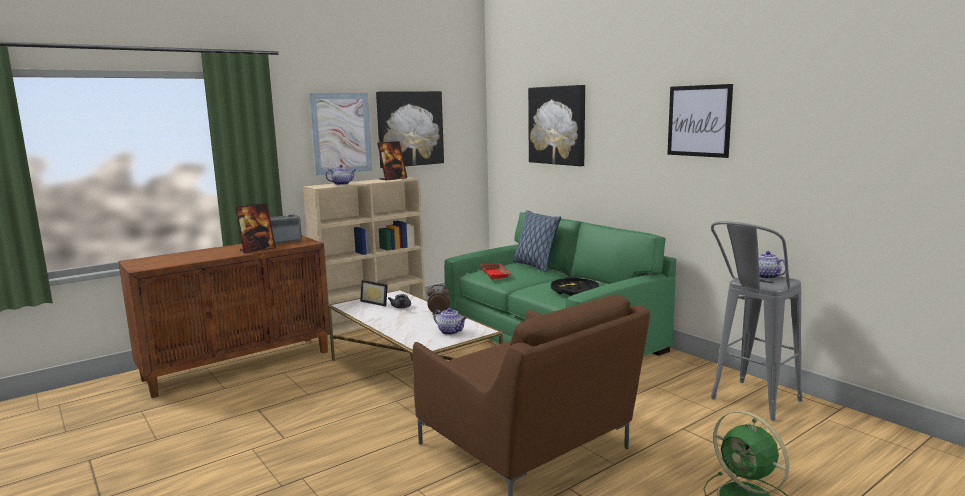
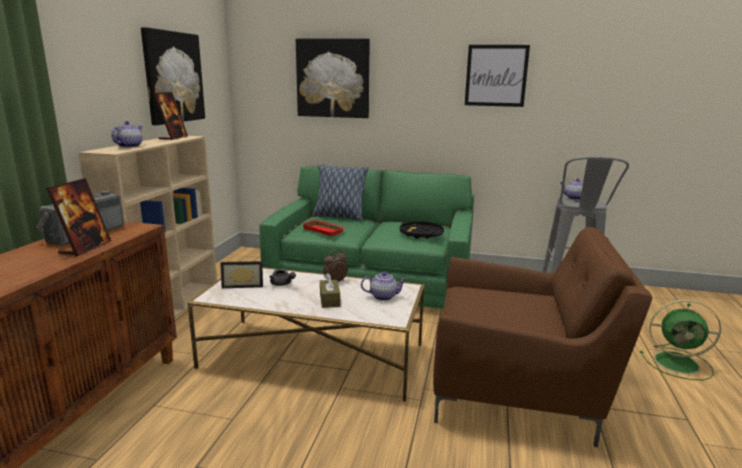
camera: 40 degrees left, 5 degrees up
(341, 133) = (110, 79): picture -> none
(409, 324) = (329, 300): none -> brown tissue box

